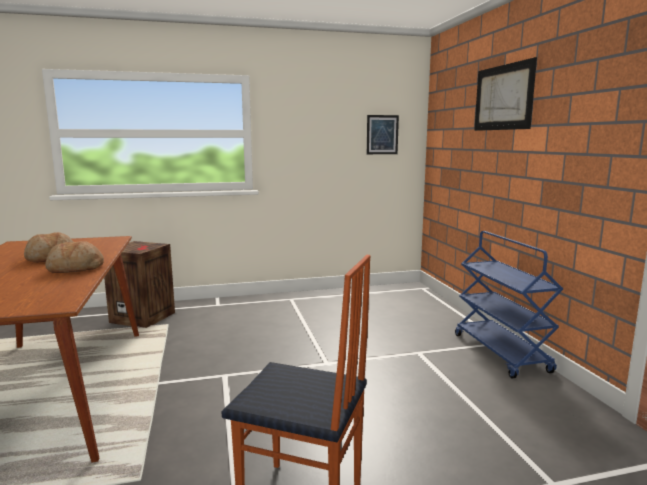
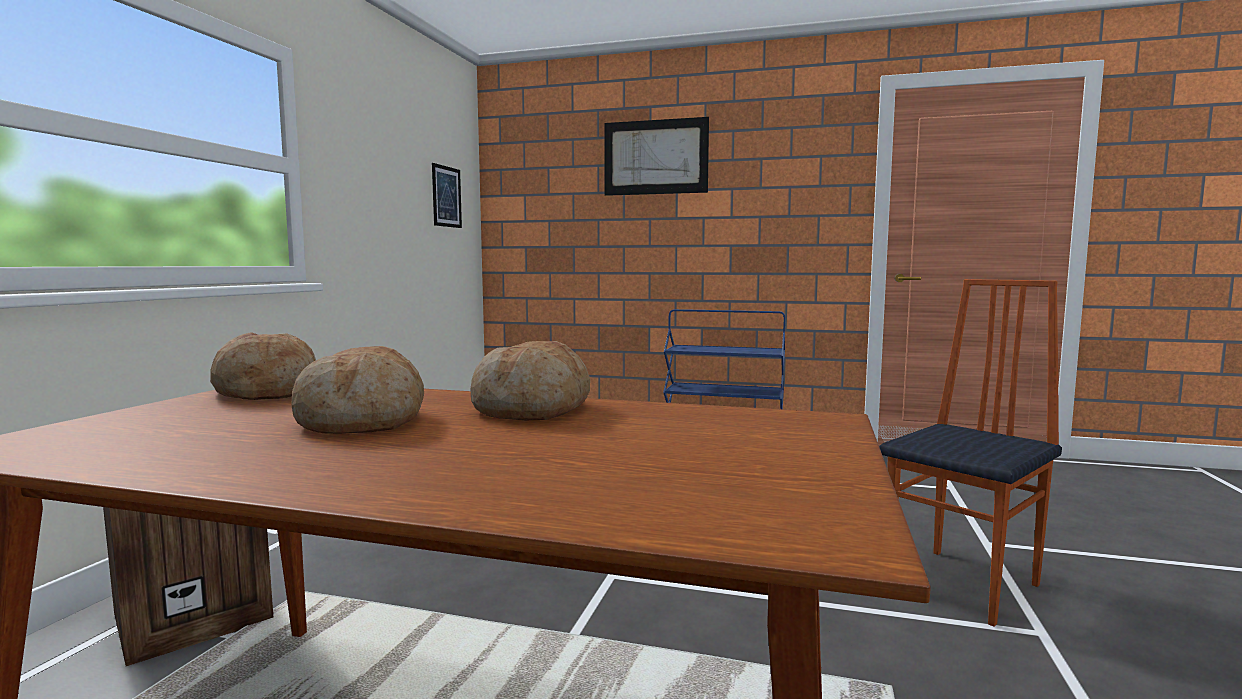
camera: 60 degrees left, 5 degrees down
(102, 241) = (266, 392): none -> bread

